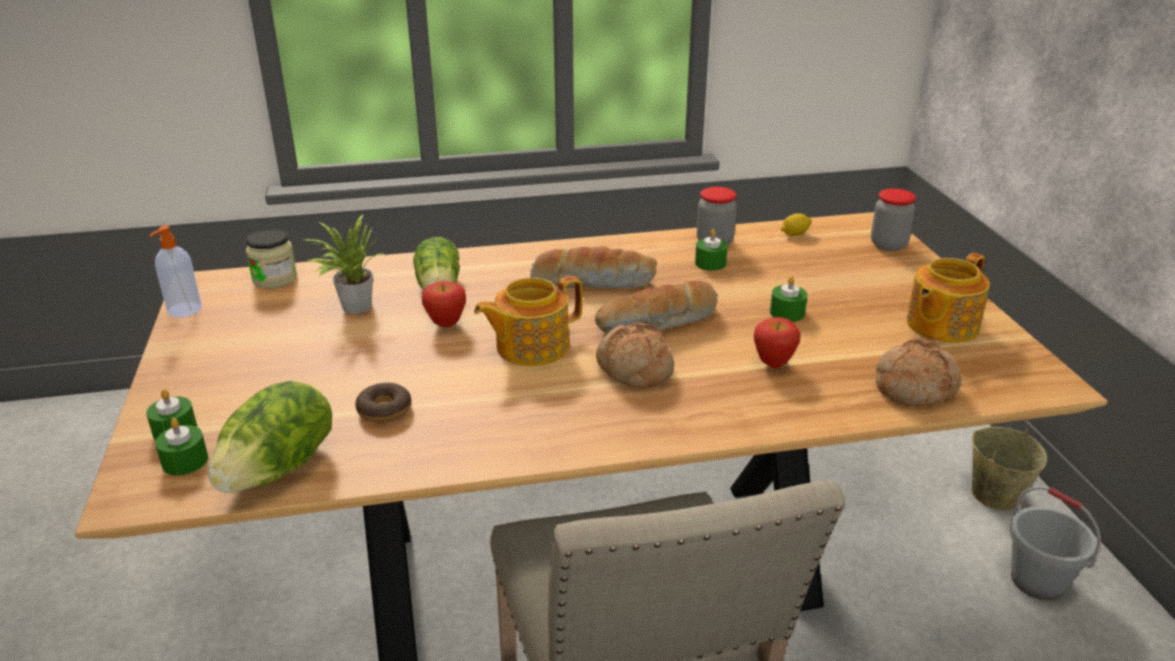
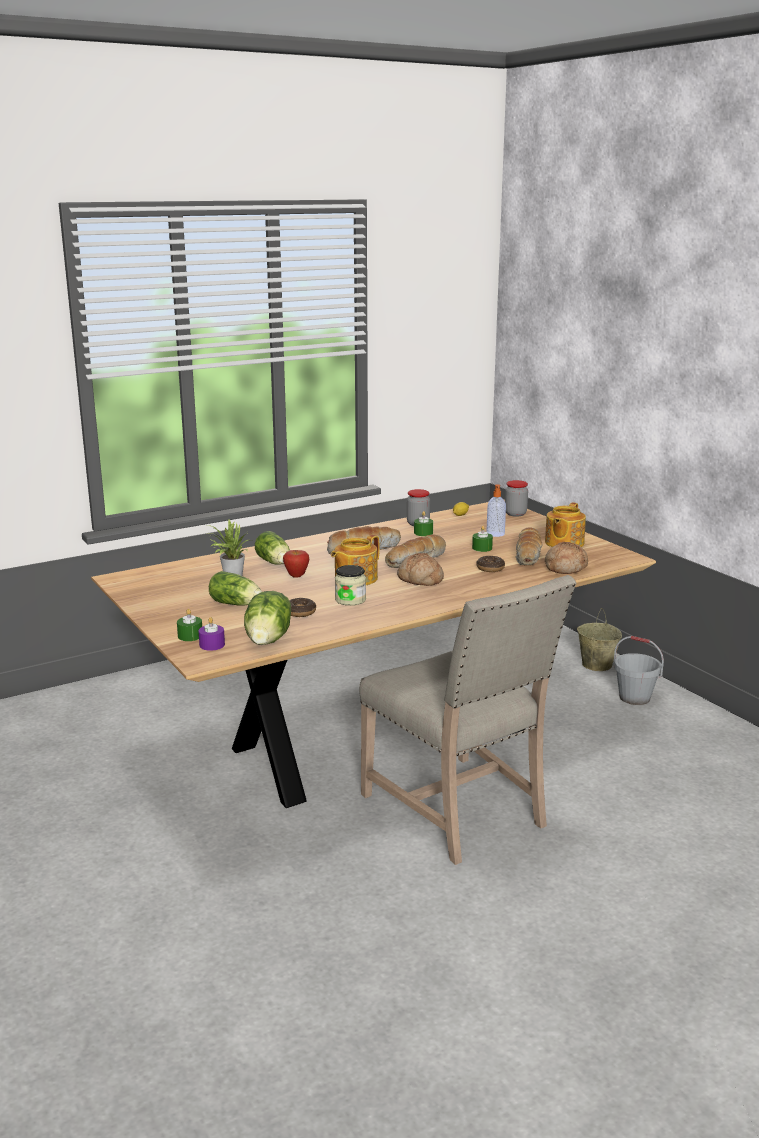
camera: 20 degrees left, 10 degrees down
(183, 310) = (123, 591): soap dispenser -> soap dispenser (495, 534)
(185, 461) = (212, 645): green candle -> purple candle
(274, 279) = (164, 571): jar -> jar (350, 600)
(308, 371) = (237, 604): none -> lettuce
(773, 364) = (490, 568): apple -> donut
(860, 345) = (529, 555): none -> bread

